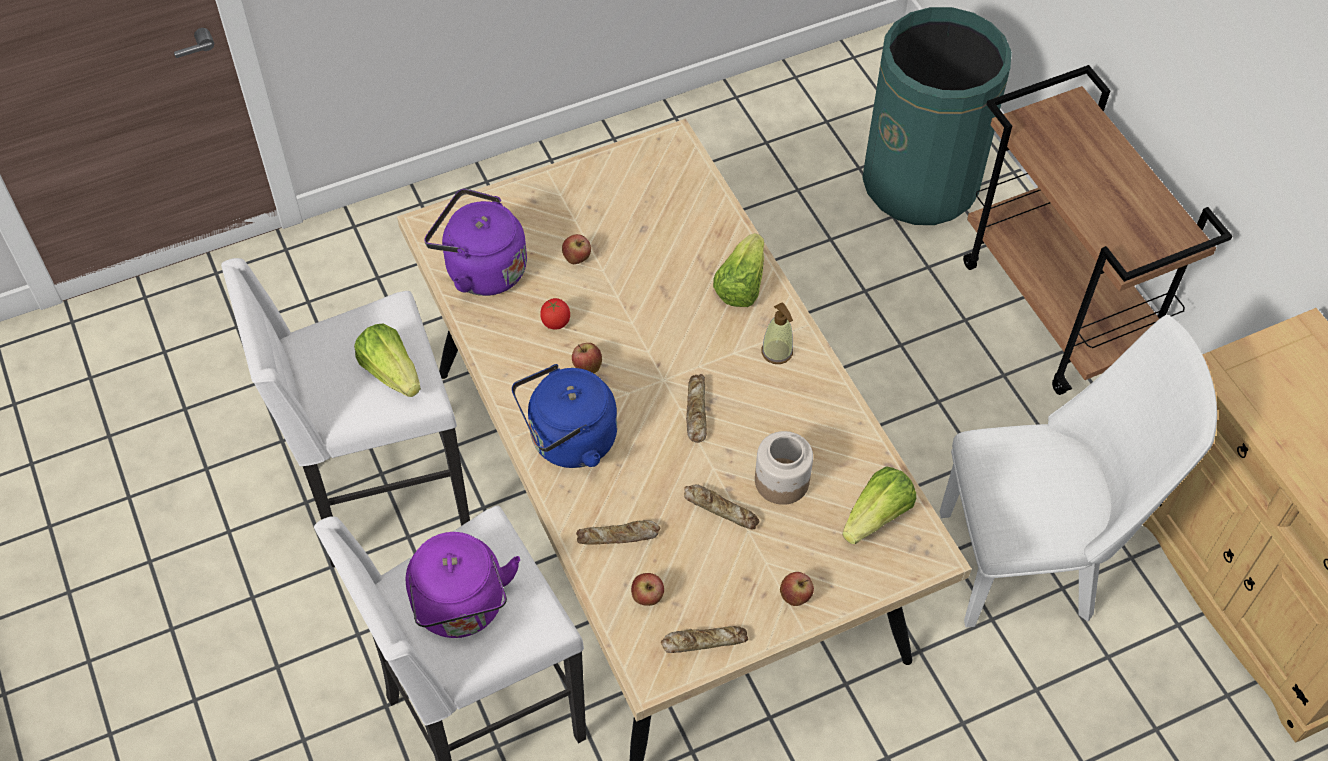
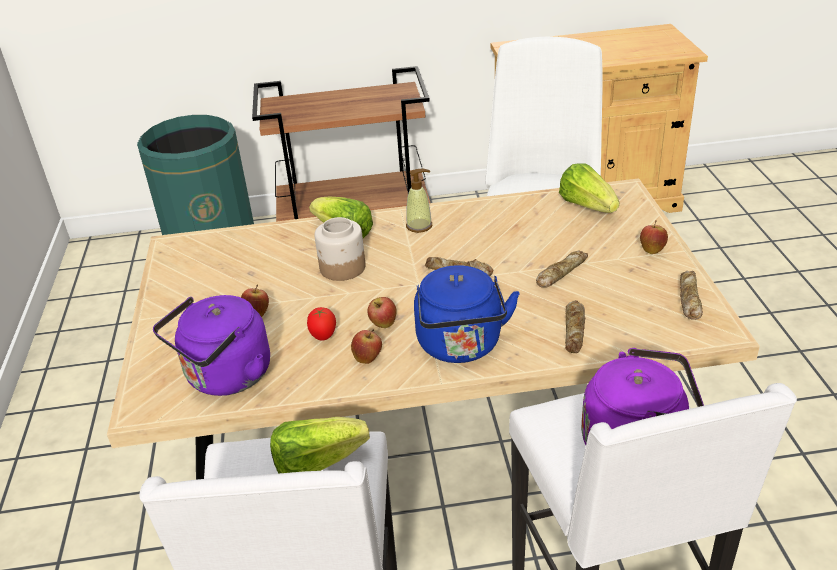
camera: 70 degrees left, 20 degrees down
(647, 598) = (642, 322): apple -> apple (368, 358)
(781, 481) = (543, 241): jar -> jar (342, 268)

